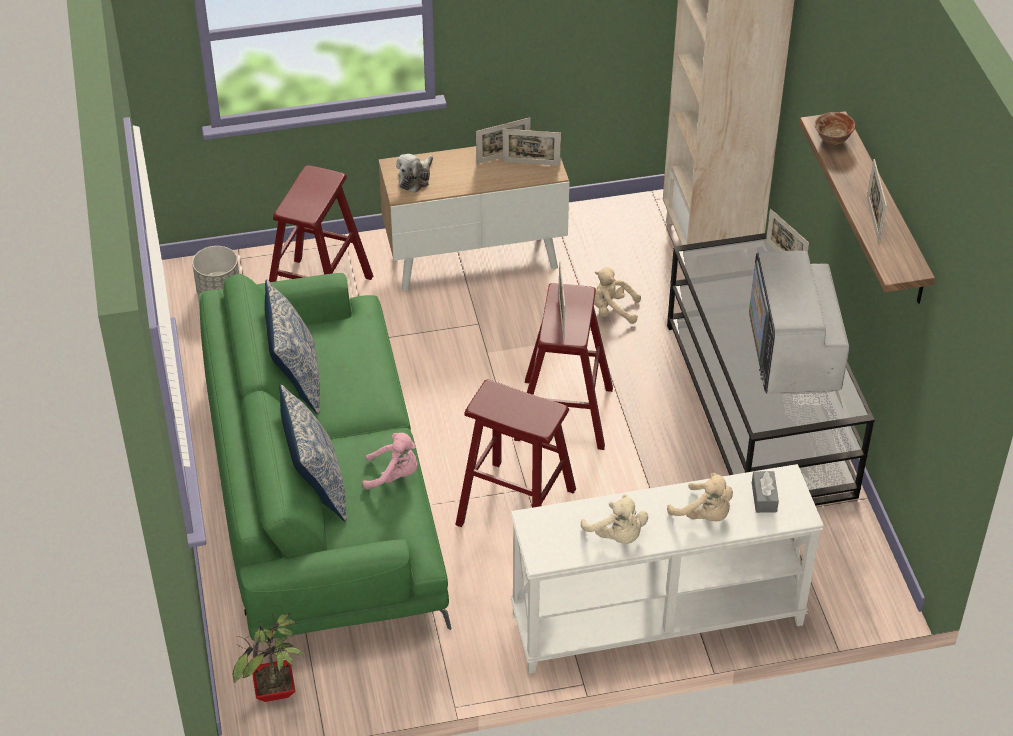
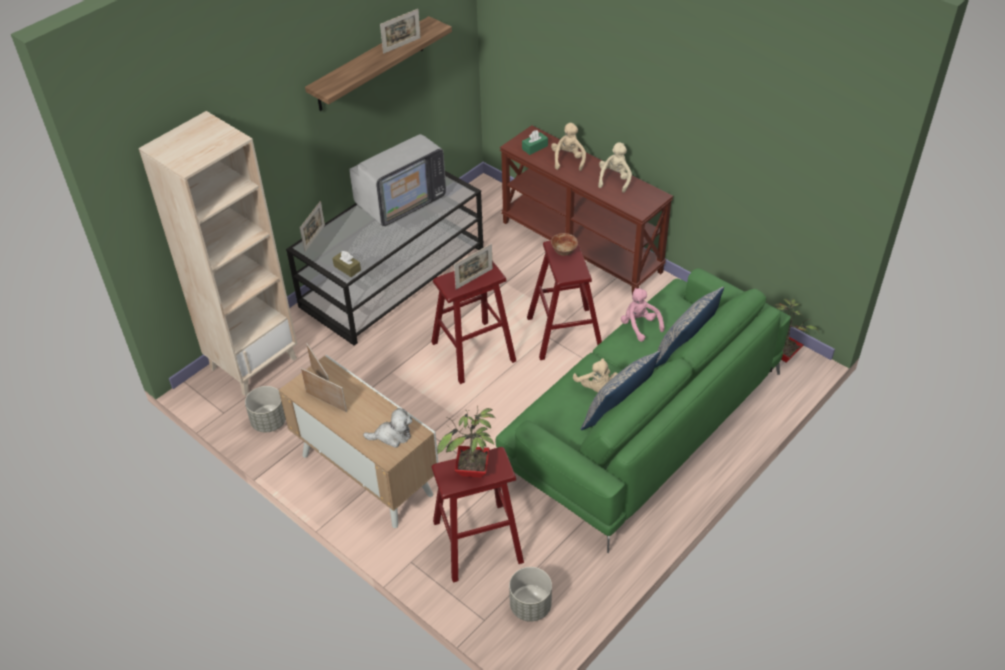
camera: 125 degrees left, 0 degrees up
(309, 192) = (472, 471): none -> potted plant
(611, 224) = (269, 422): none -> grey planter
(613, 310) = (361, 376): beige plush toy -> beige plush toy (596, 387)
(657, 621) = (582, 246): white console table -> brown console table
(704, 261) = (347, 268): none -> brown tissue box
(764, 497) = (534, 147): grey tissue box -> green tissue box
(833, 140) = (340, 80): bowl -> bowl (564, 252)

